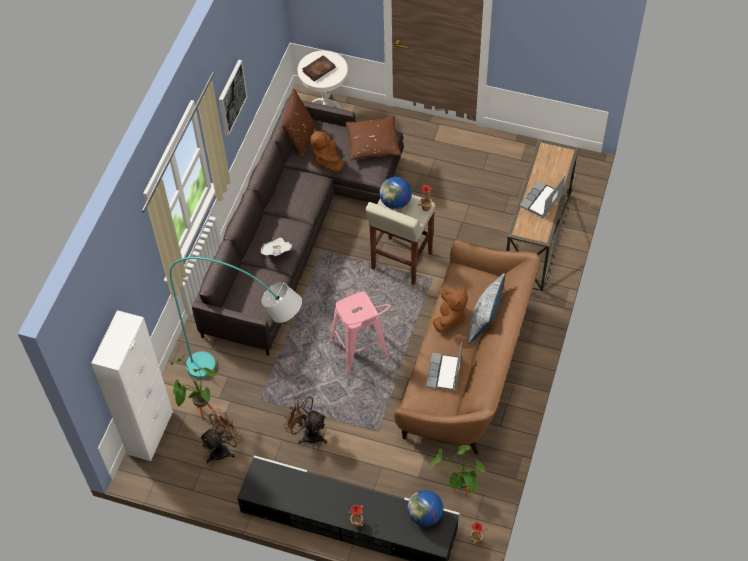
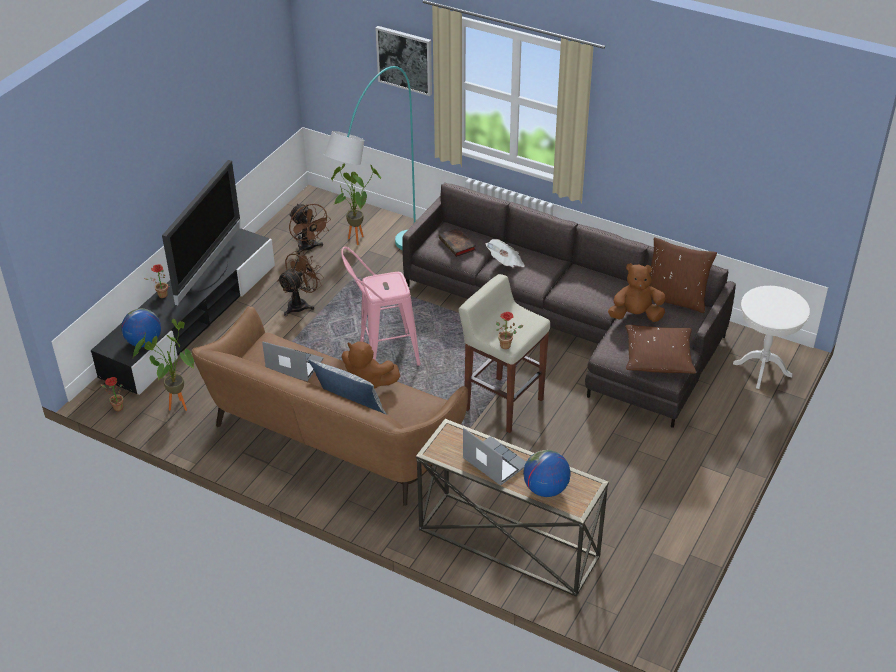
camera: 100 degrees right, 15 degrees down
(150, 433) = (347, 207): white cabinet -> none
(231, 97) = (656, 152): picture -> picture (405, 60)
(317, 494) = (207, 273): none -> television
(319, 69) = (774, 303): book -> book (458, 245)
(395, 202) = (520, 321): globe -> globe (545, 489)

